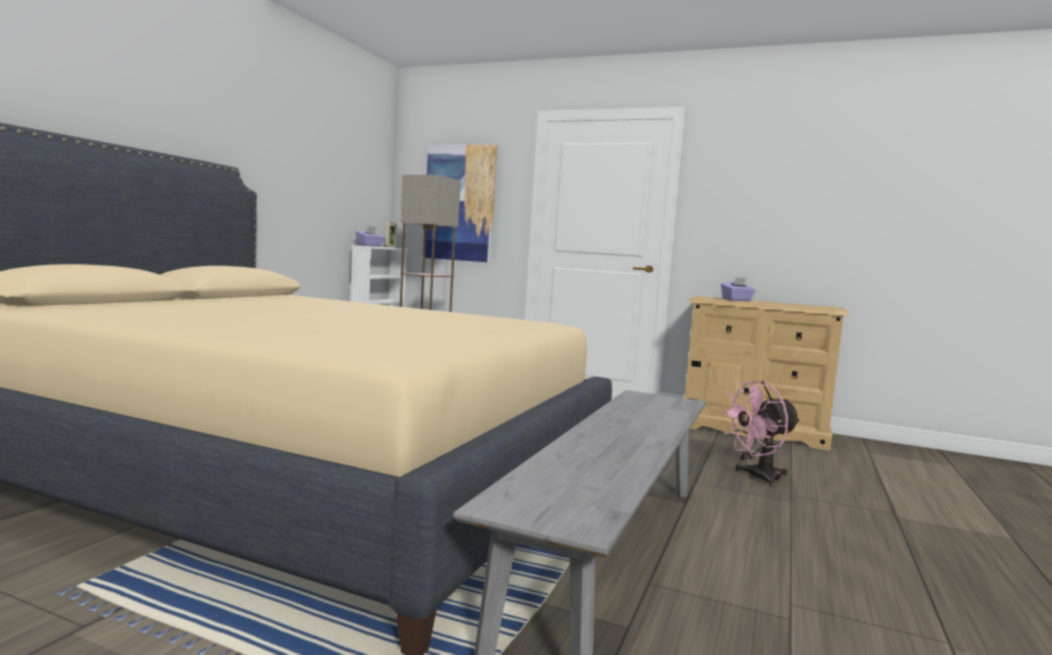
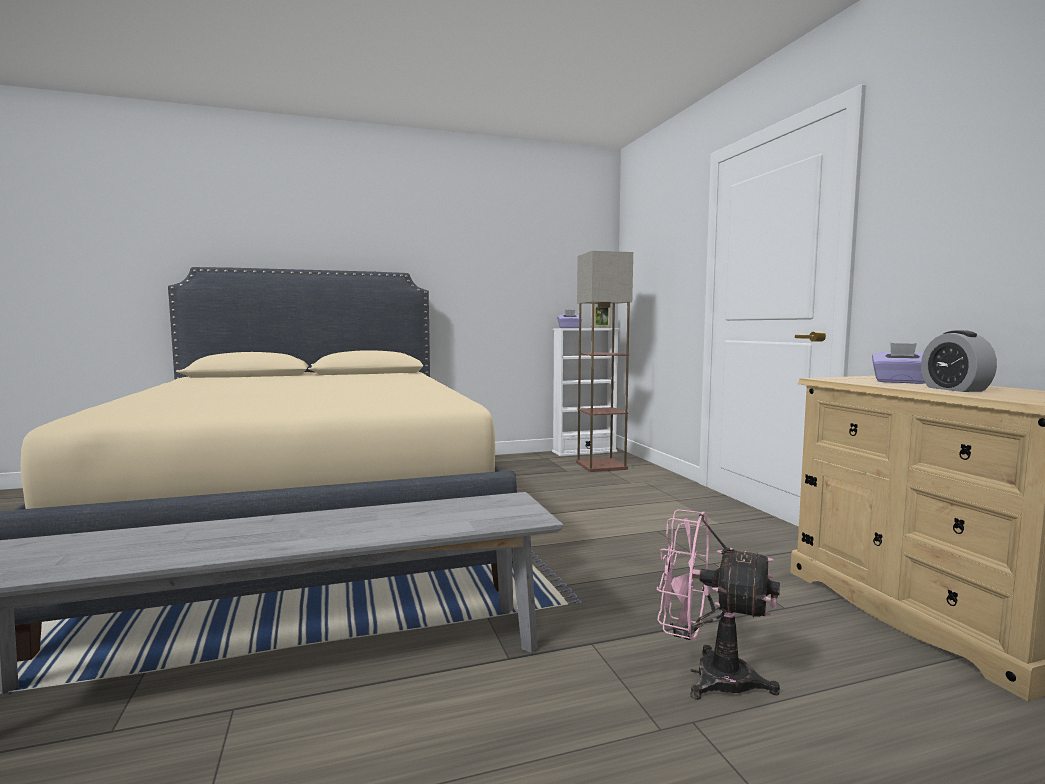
camera: 50 degrees right, 0 degrees up
(460, 203) = (656, 276): picture -> none
(777, 304) = (954, 389): none -> alarm clock

